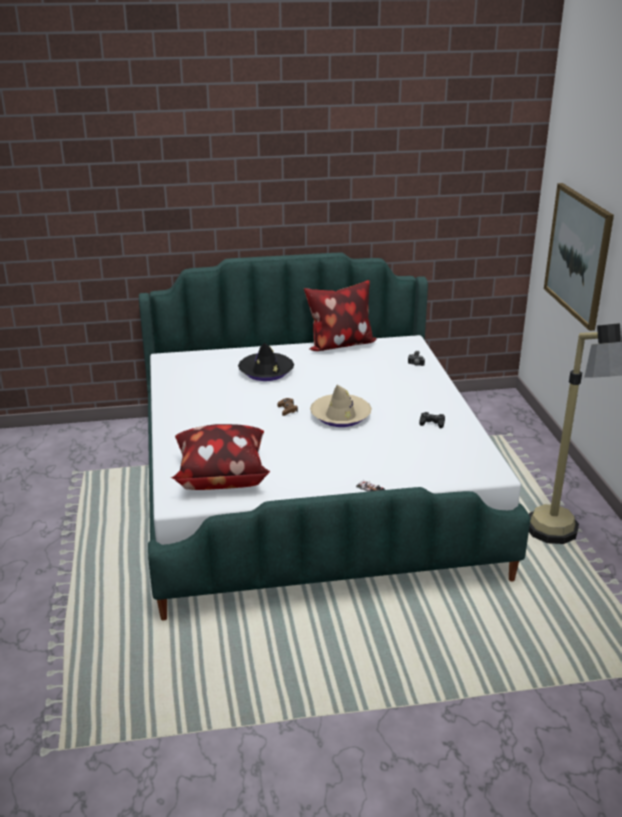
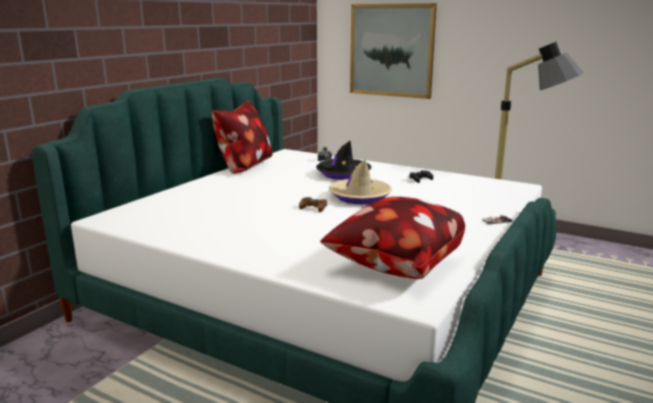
camera: 50 degrees left, 10 degrees down
(266, 372) = (229, 195): black hat -> black hat (343, 174)

